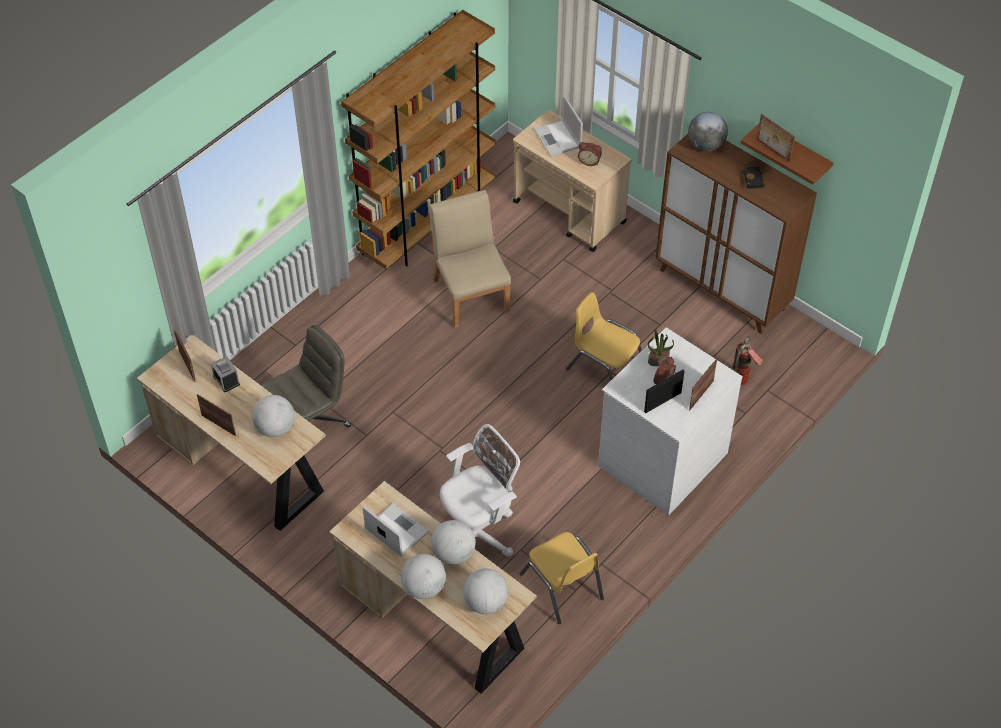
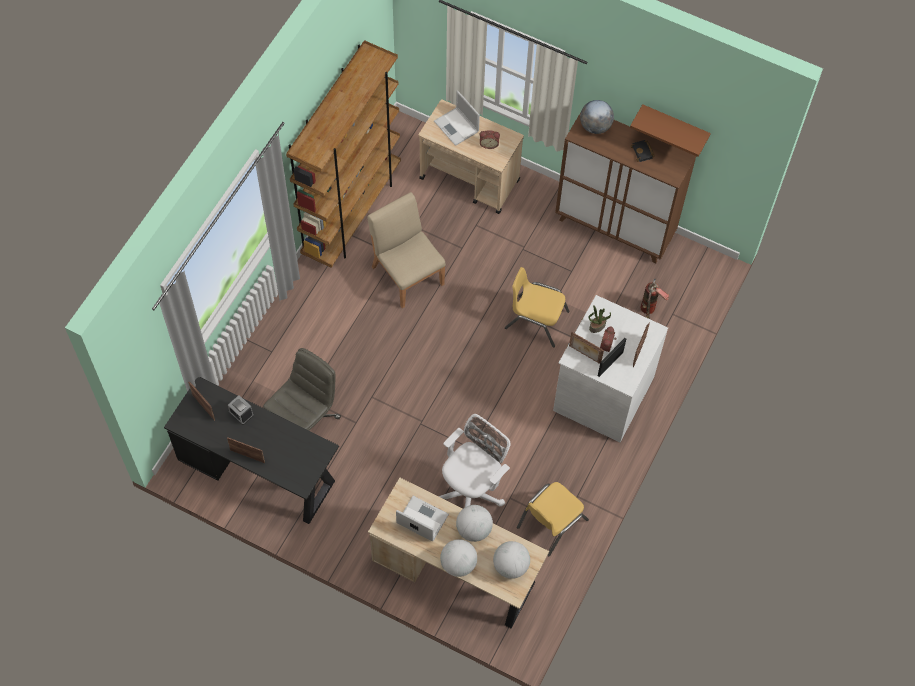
camera: 15 degrees left, 10 degrees up
(242, 464) = (259, 471): beige desk -> black desk
(275, 428) = (295, 448): globe -> none
(562, 586) = (551, 523): yellow chair -> yellow chair turned 90 degrees clockwise
(772, 150) = (658, 131): picture frame -> picture frame (584, 355)

